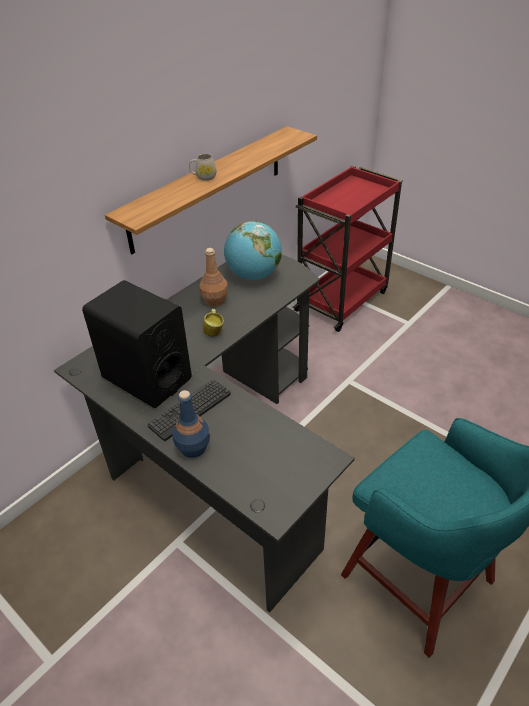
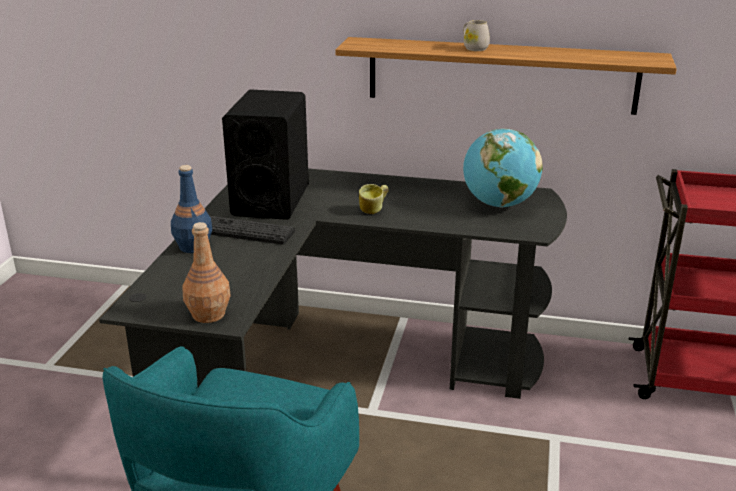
camera: 60 degrees right, 15 degrees down
(214, 300) = (425, 197): brown bottle -> brown bottle (208, 314)

